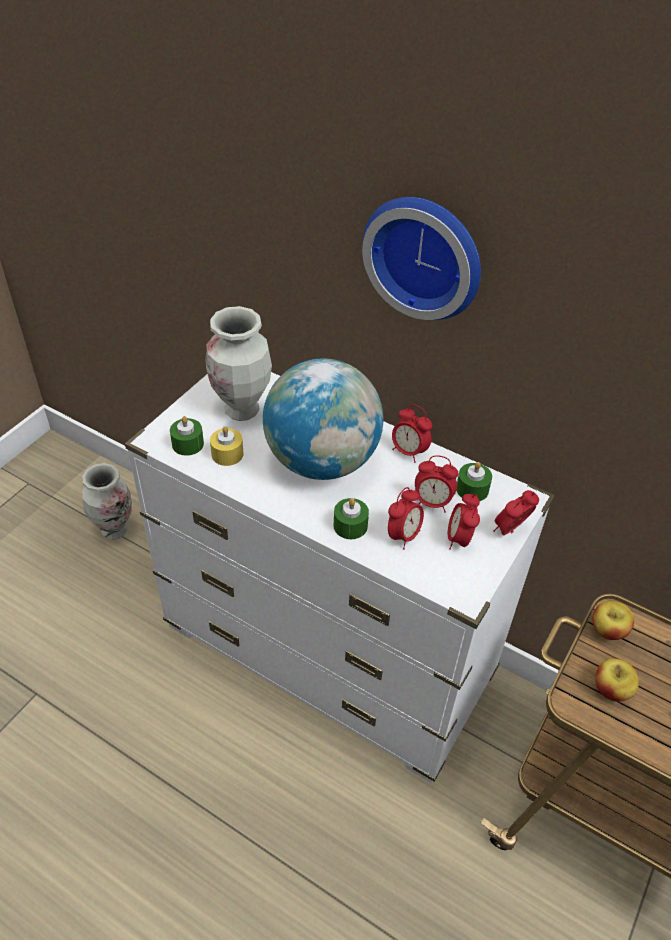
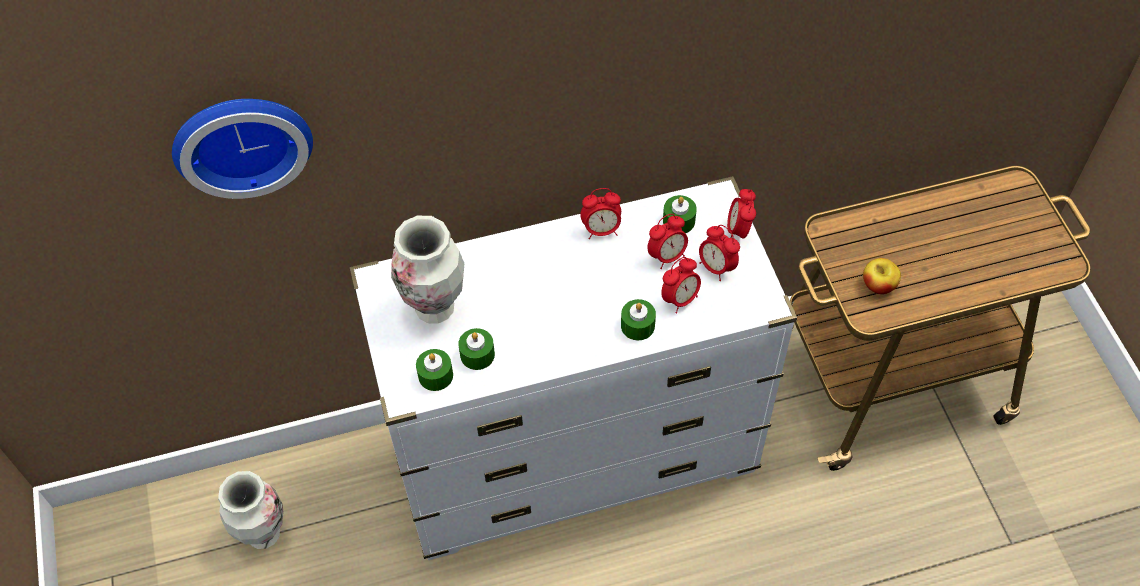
camera: 45 degrees left, 10 degrees up
(227, 454) = (477, 355): yellow candle -> green candle
(322, 461) = (553, 295): globe -> none
(403, 535) = (680, 299): alarm clock -> alarm clock turned 60 degrees clockwise
(425, 255) = (561, 66): wall clock -> wall clock (241, 138)
(608, 630) = (836, 246): apple -> none

